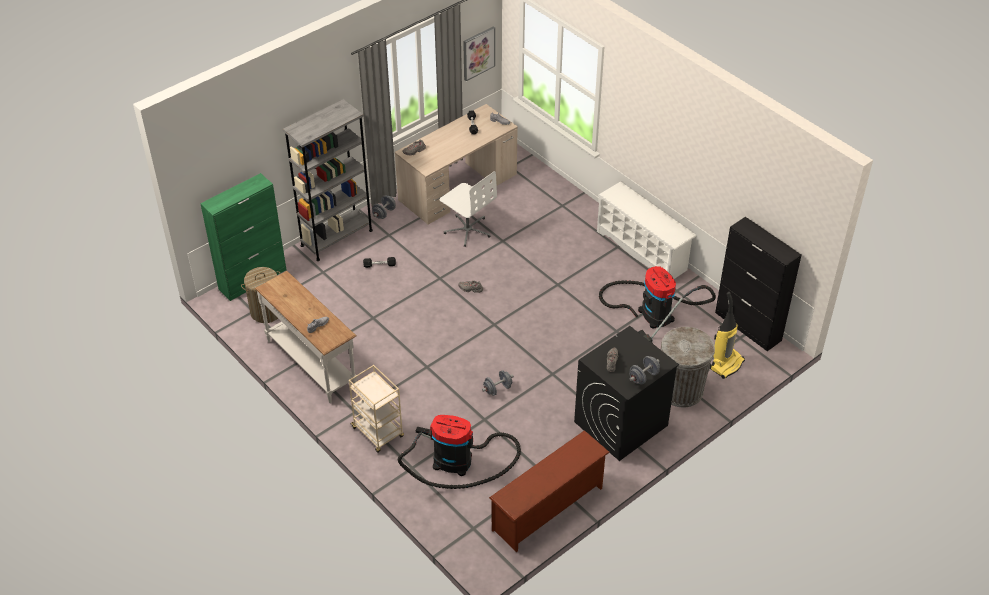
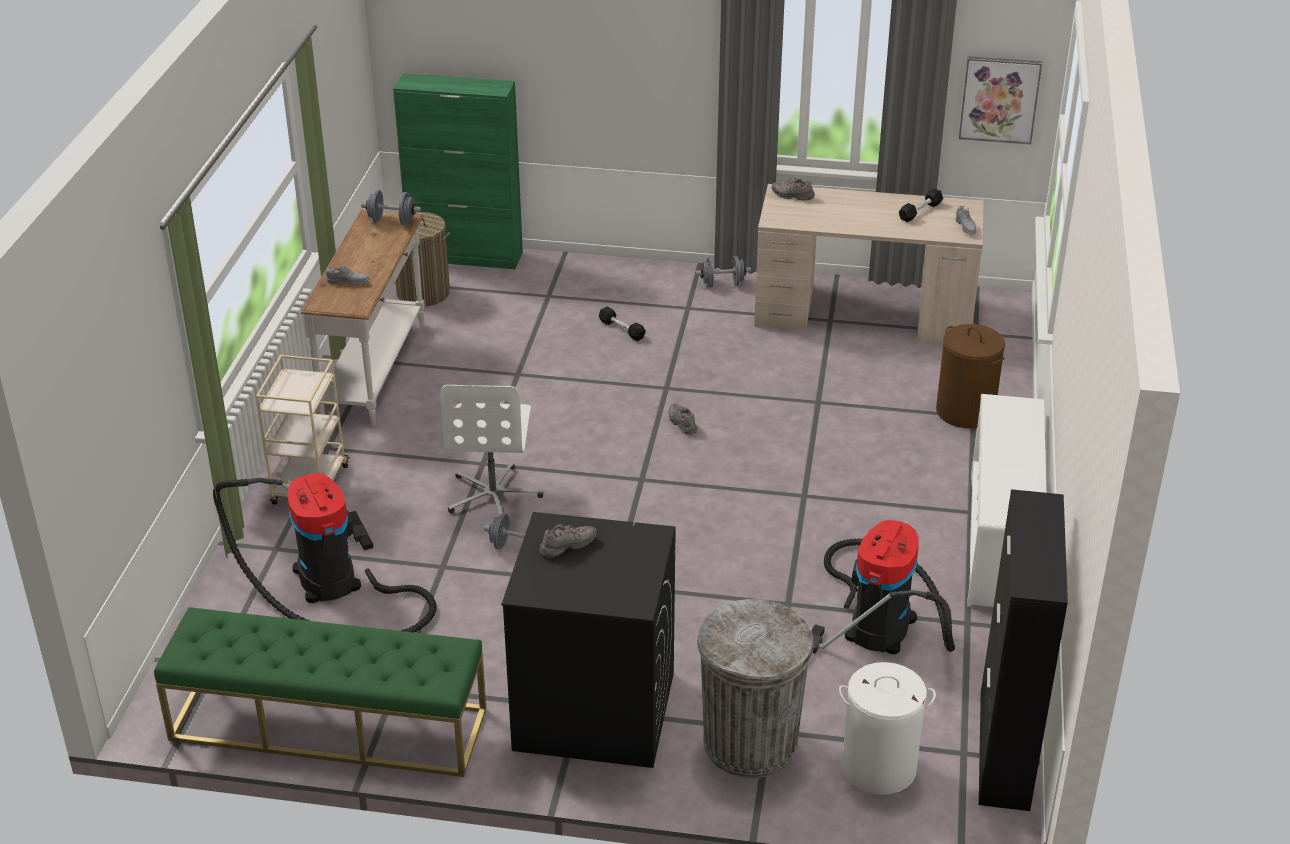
camera: 50 degrees right, 10 degrees down
(336, 238) = (624, 274): grey bookcase -> none
(468, 230) = (793, 363): white office chair -> white office chair (494, 495)
(548, 509) = (328, 724): brown shoe rack -> green bench
(557, 205) = (965, 412): none -> brown laundry basket
(643, 377) = (574, 595): grey dumbbell -> grey dumbbell (392, 221)
(726, 364) = (879, 768): vacuum cleaner -> white laundry basket

